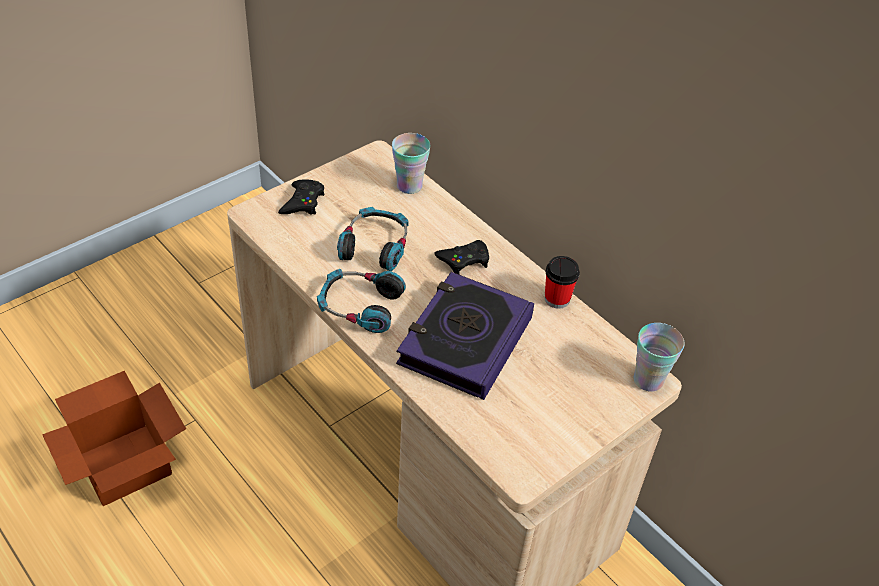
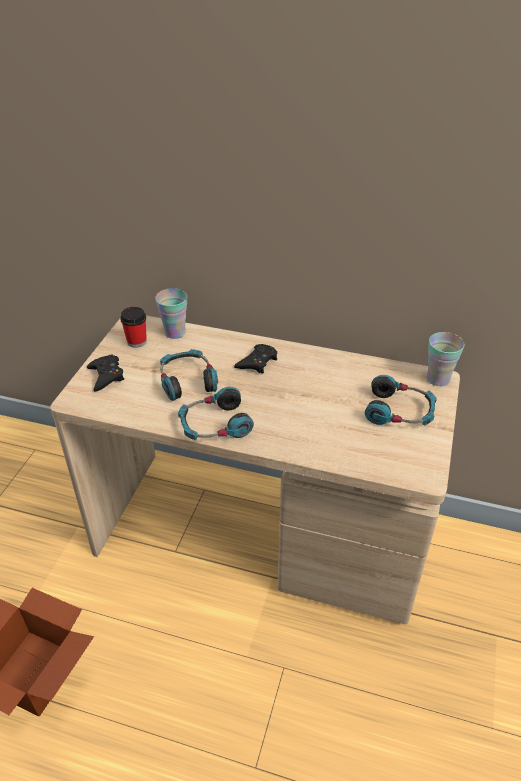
camera: 30 degrees left, 5 degrees down
(464, 341) = (307, 412): book -> none
(557, 299) = (338, 358): cup -> cup (137, 342)
(564, 393) = (399, 411): none -> headphones

